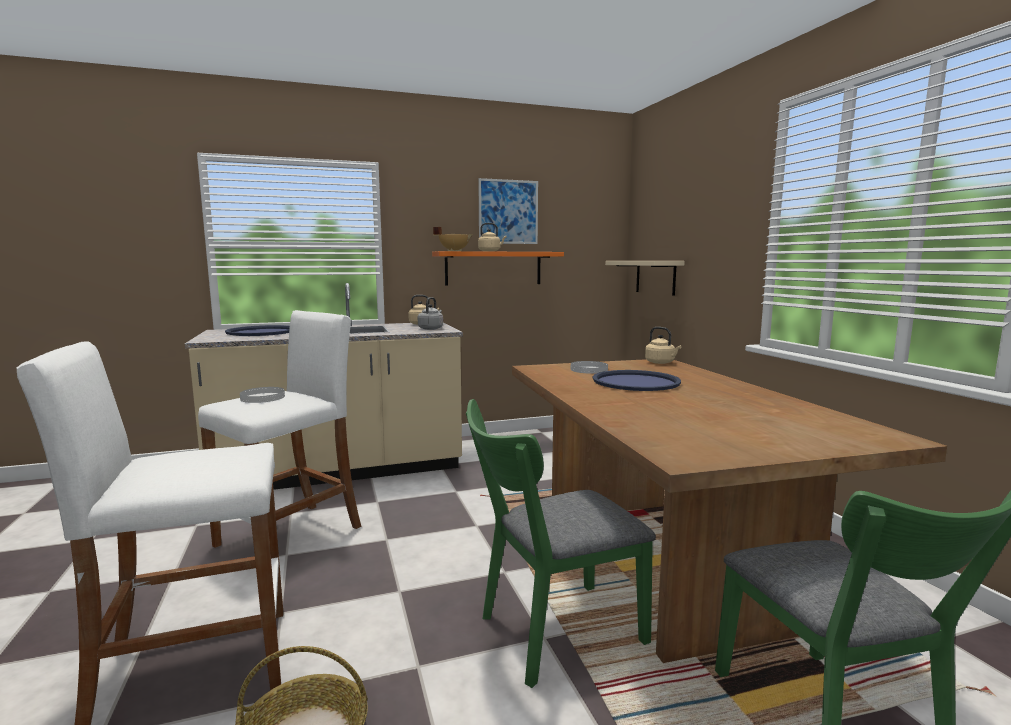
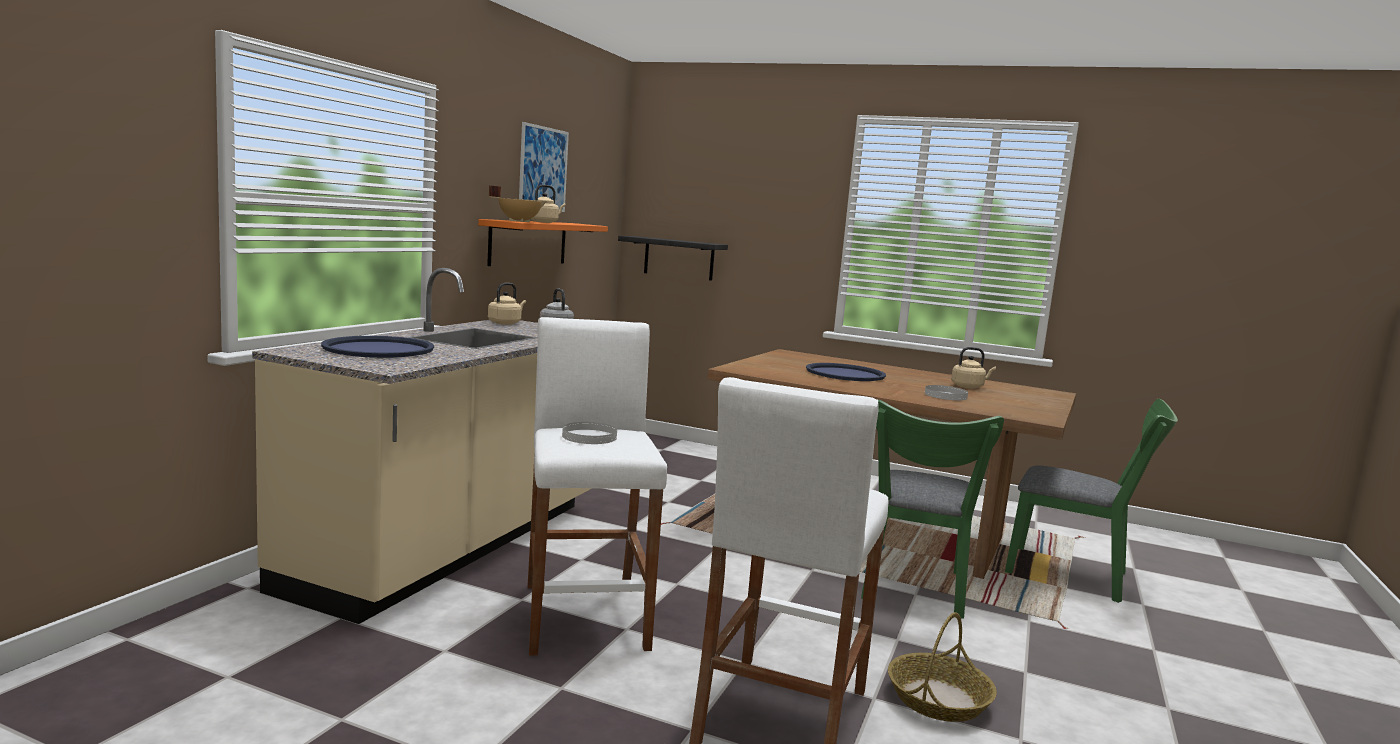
camera: 50 degrees left, 0 degrees up
(588, 369) = (776, 366): white plate -> white plate (945, 395)
(655, 277) = (679, 258): beige shelf -> black shelf
(661, 362) = (792, 354): beige kettle -> beige kettle (969, 386)

